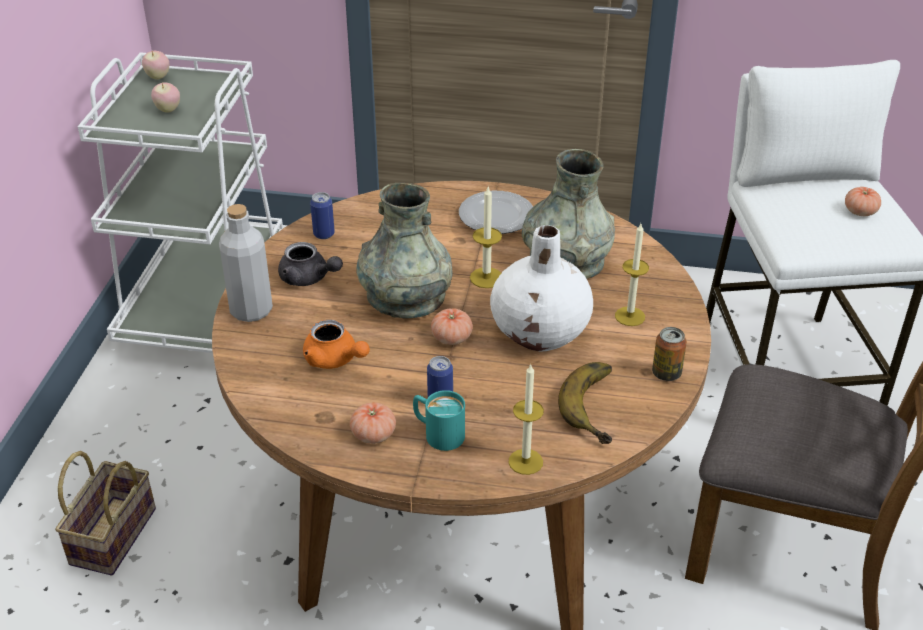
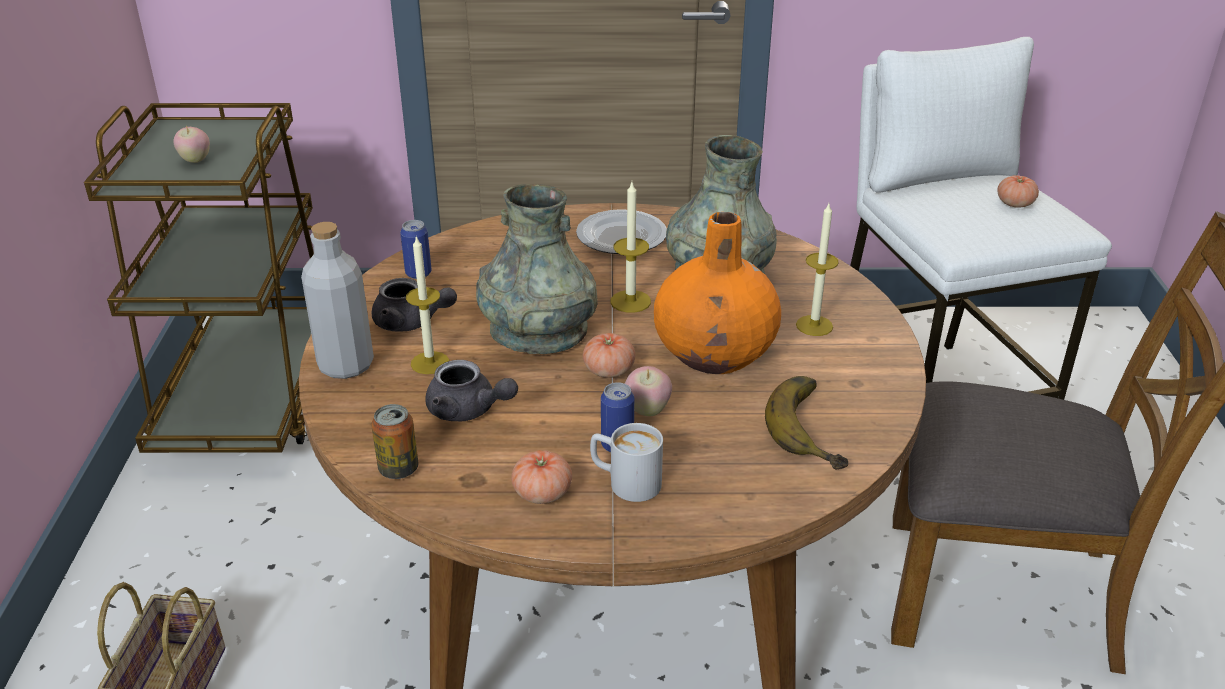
camera: 10 degrees left, 5 degrees down
(158, 77) = (176, 129): apple -> apple (647, 410)
(205, 299) = (251, 396): white cart -> brown cart
(335, 360) = (468, 411): orange teapot -> grey teapot
(437, 433) = (625, 482): turquoise mug -> white mug
(525, 461) = (747, 502): candle -> candle (430, 363)
(541, 333) = (715, 354): white vase -> orange vase
(666, 373) = (881, 382): can -> can (398, 469)

